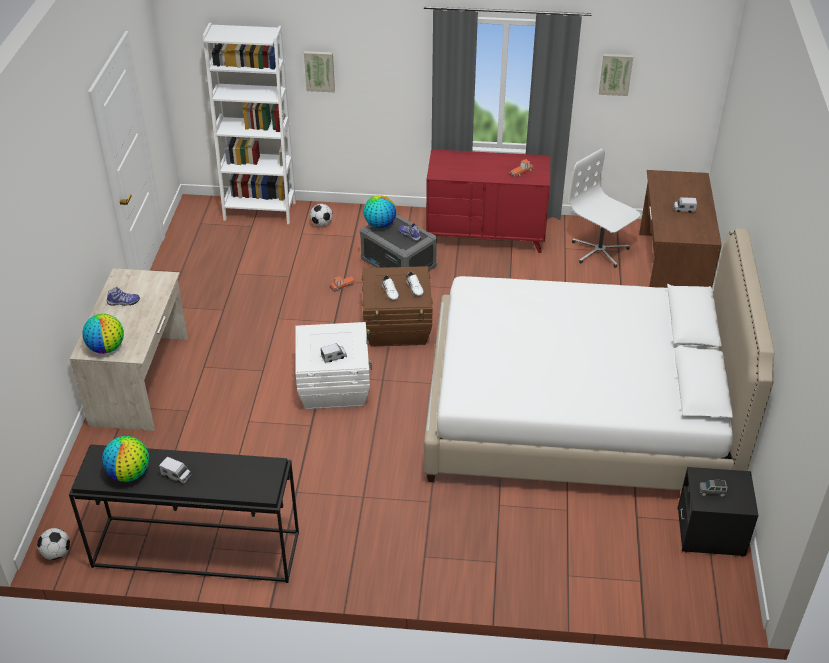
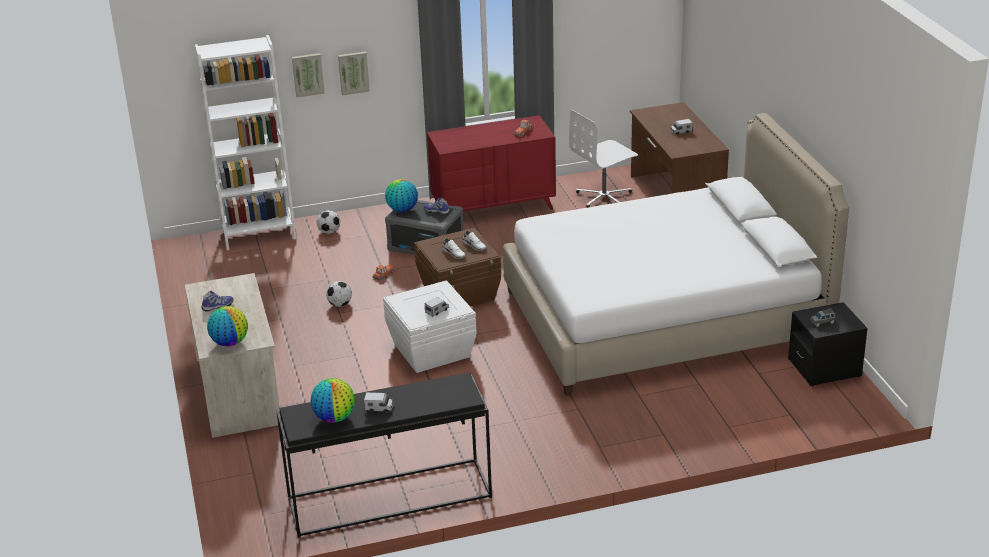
camera: 20 degrees left, 10 degrees down
(56, 553) = (255, 537): football -> football (340, 304)
(599, 251) = (604, 197): white office chair -> white office chair turned 60 degrees counterclockwise
(615, 74) = (585, 25): picture -> picture (353, 72)

